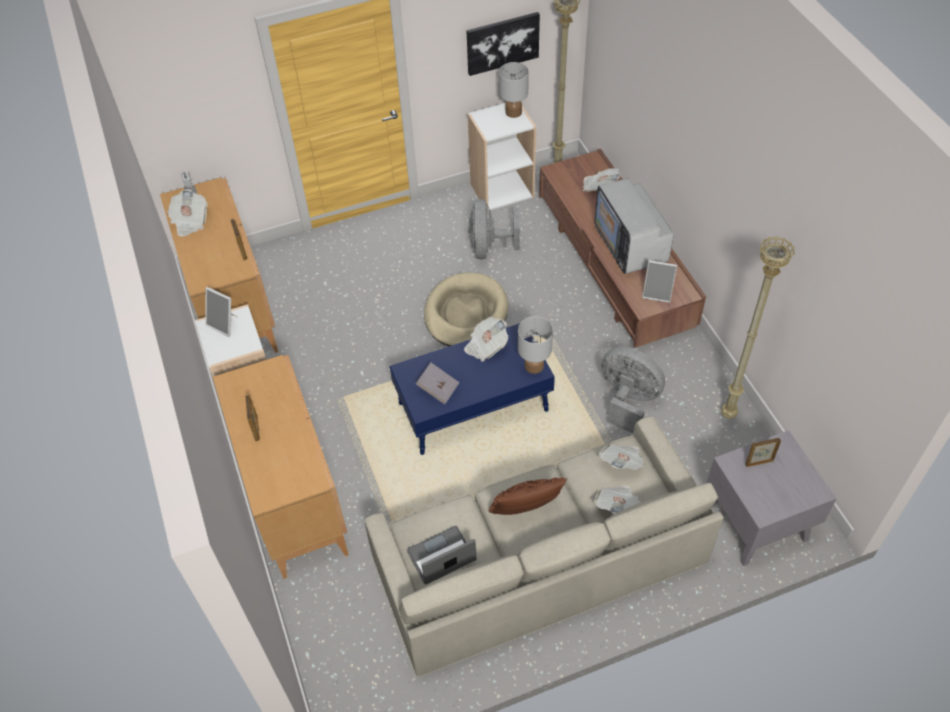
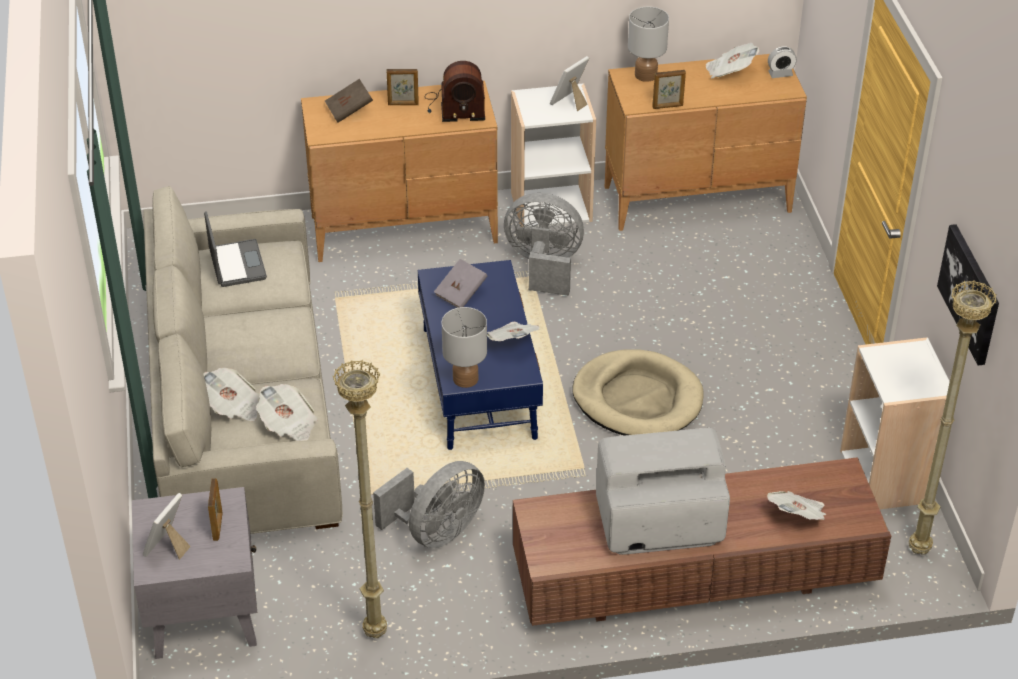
camera: 100 degrees right, 10 degrees down
(257, 389) = (455, 107): none -> radio
(270, 469) = (349, 110): none -> brown book
(489, 248) = (760, 441): grey fan -> grey fan (543, 266)
(513, 112) = (922, 386): grey table lamp -> grey table lamp (645, 75)
(526, 512) = (259, 333): brown pillow -> none
(657, 293) = (556, 531): picture frame -> picture frame (168, 547)

